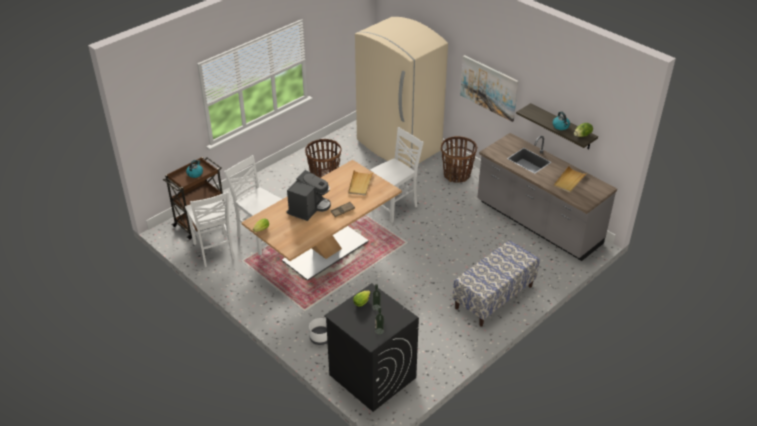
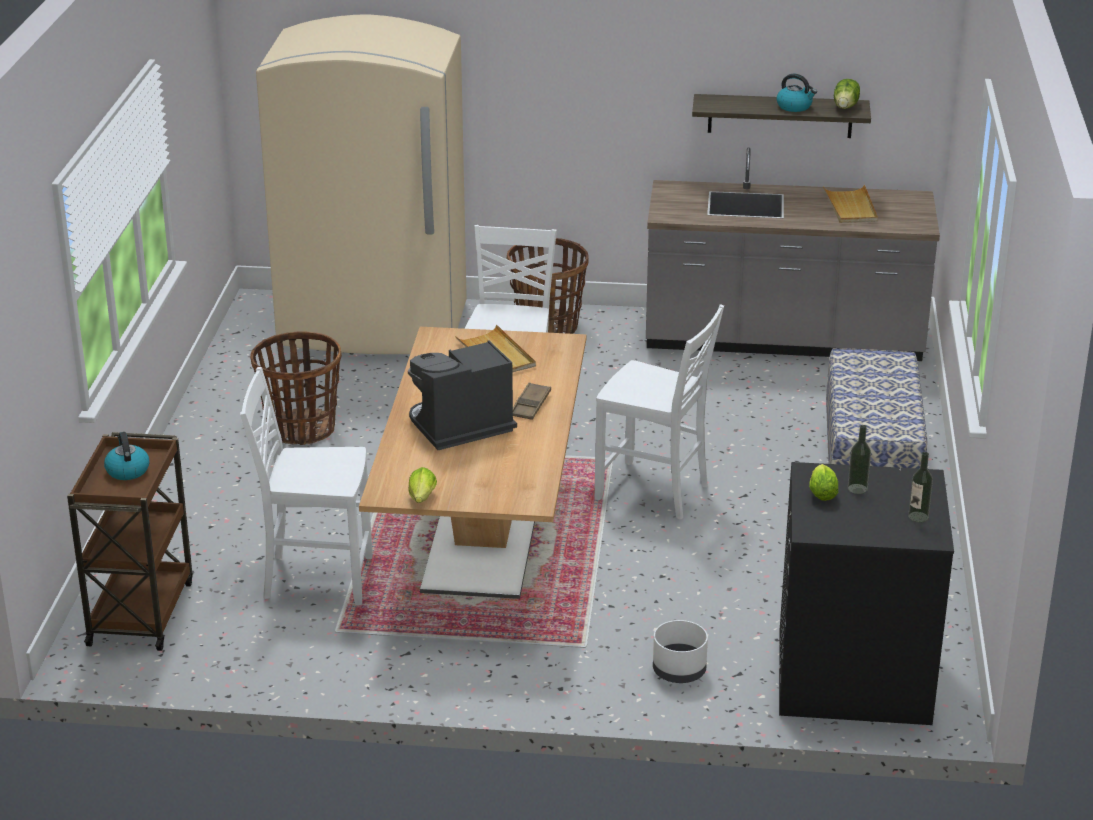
camera: 40 degrees left, 10 degrees down
(214, 251) = (251, 645): white chair -> white chair (654, 492)
(309, 208) = (459, 428): coffee machine -> coffee machine turned 105 degrees counterclockwise
(489, 87) = (580, 101): picture -> none

